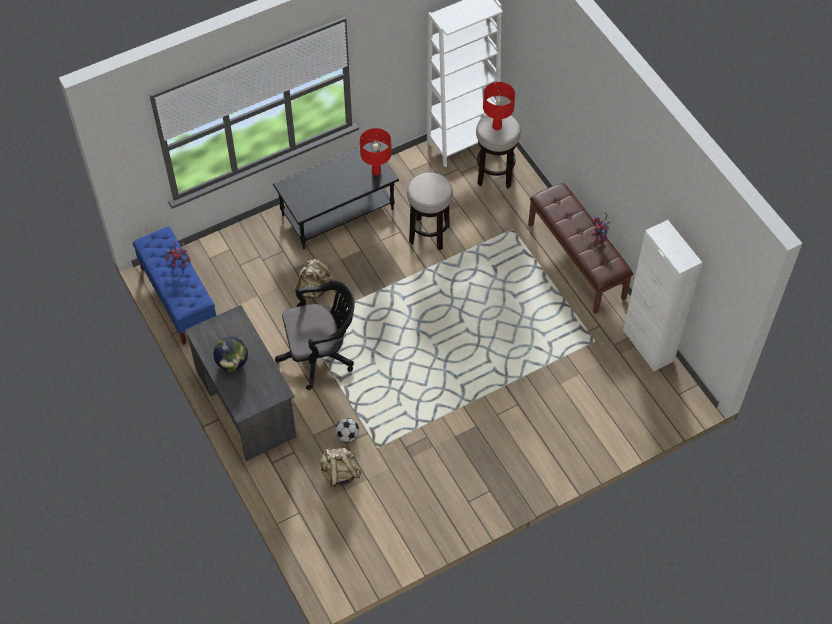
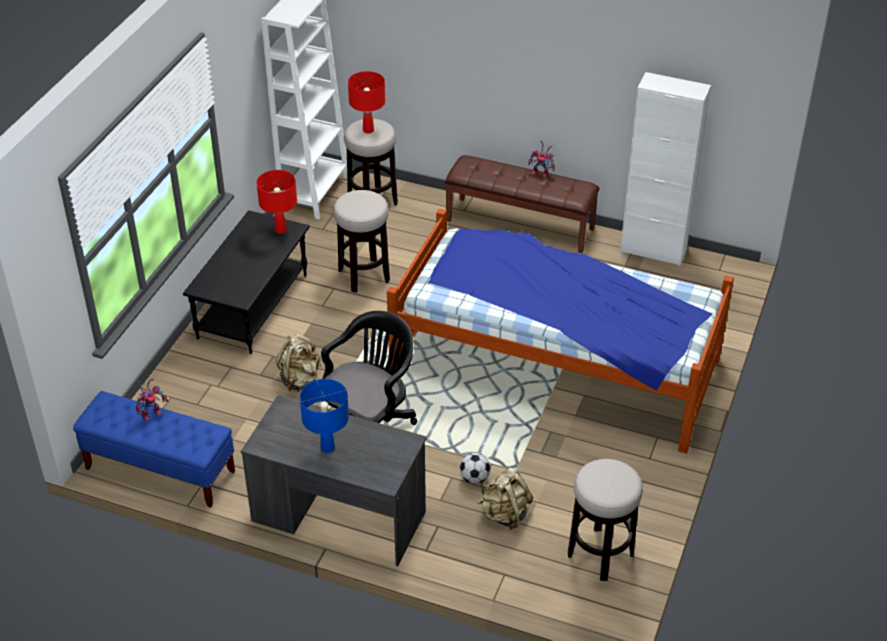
camera: 40 degrees left, 15 degrees down
(232, 363) = (327, 448): globe -> blue table lamp
(367, 543) = (600, 554): none -> stool
(481, 390) = (555, 365): none -> bed

